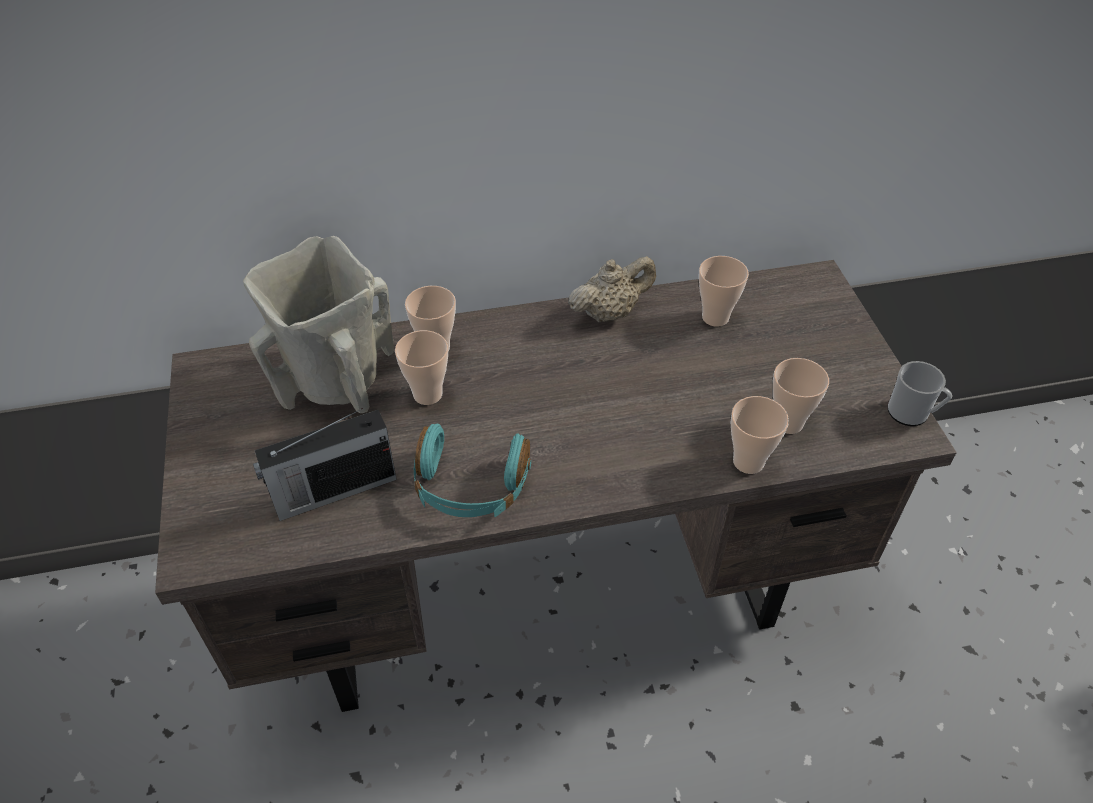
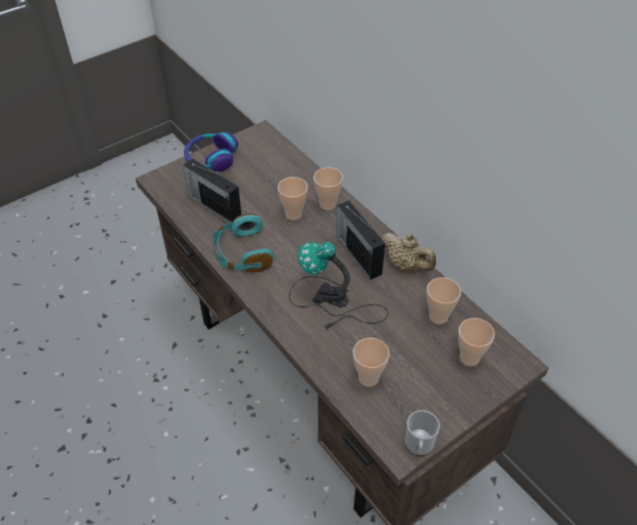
camera: 65 degrees right, 0 degrees up
(204, 457) = (211, 158): none -> headphones
(334, 382) = (280, 178): beige vase -> none
(558, 352) = (358, 254): none -> radio
(636, 411) = (333, 302): none -> table lamp
(748, 462) = (324, 366): cup -> cup (469, 358)

